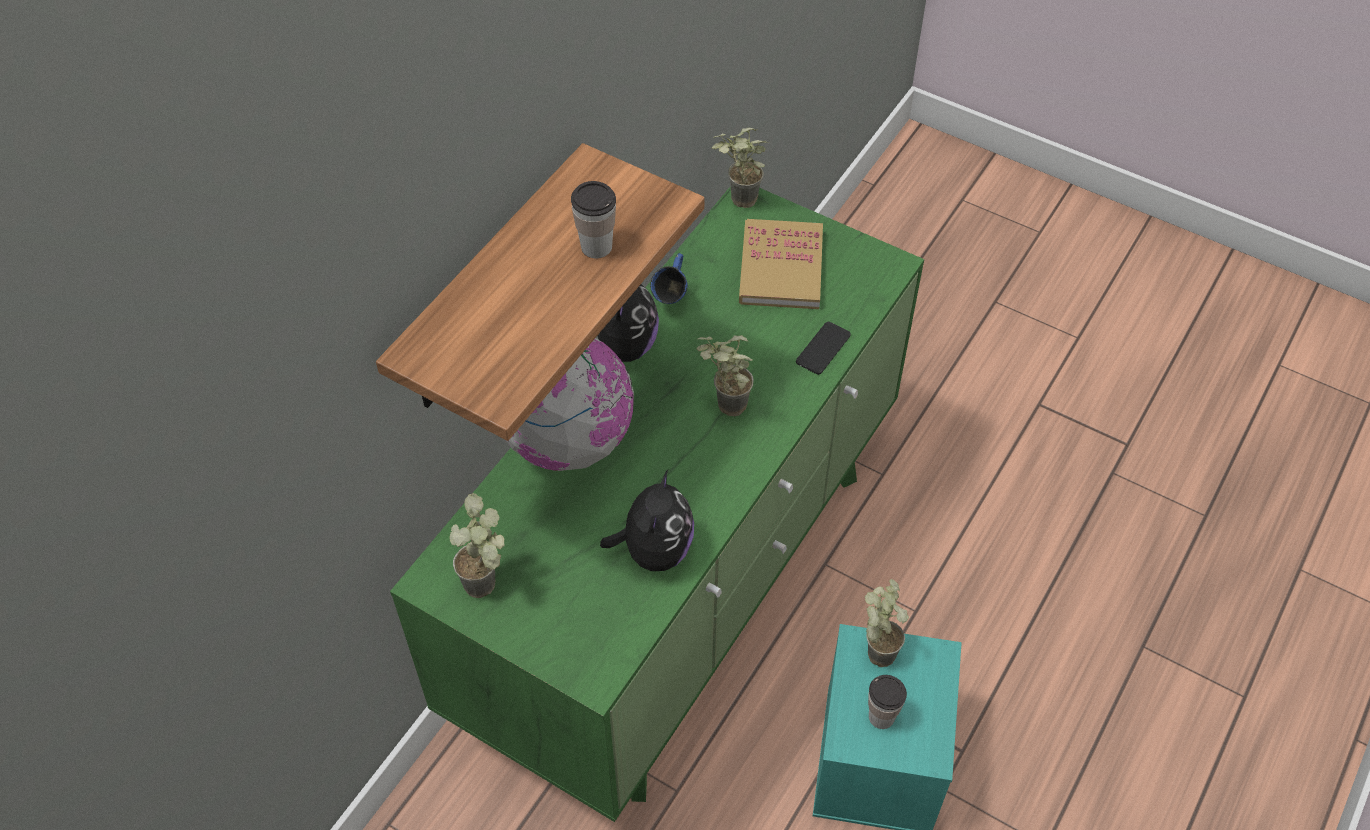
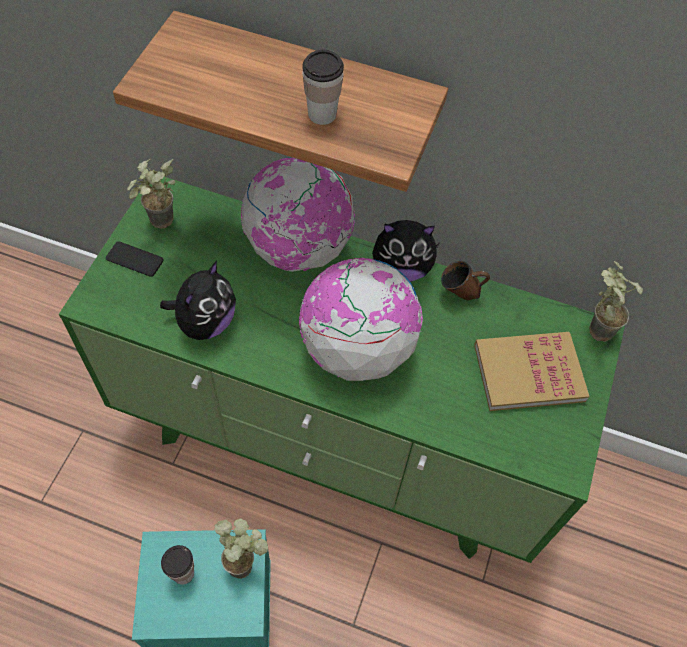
camera: 75 degrees right, 5 degrees up
(654, 550) = (205, 322): plush toy -> plush toy turned 60 degrees counterclockwise
(672, 301) = (460, 295): blue mug -> brown mug
(723, 407) = (356, 349): potted plant -> globe
(823, 348) = (443, 420): phone -> phone (134, 259)

